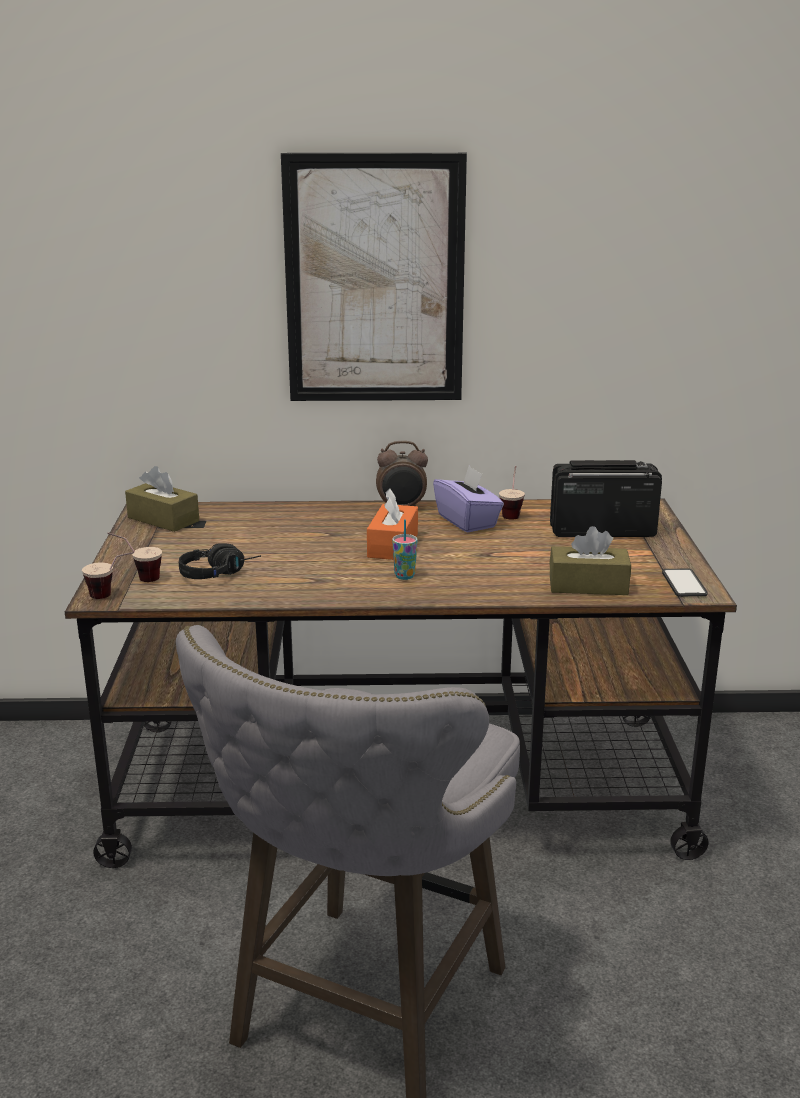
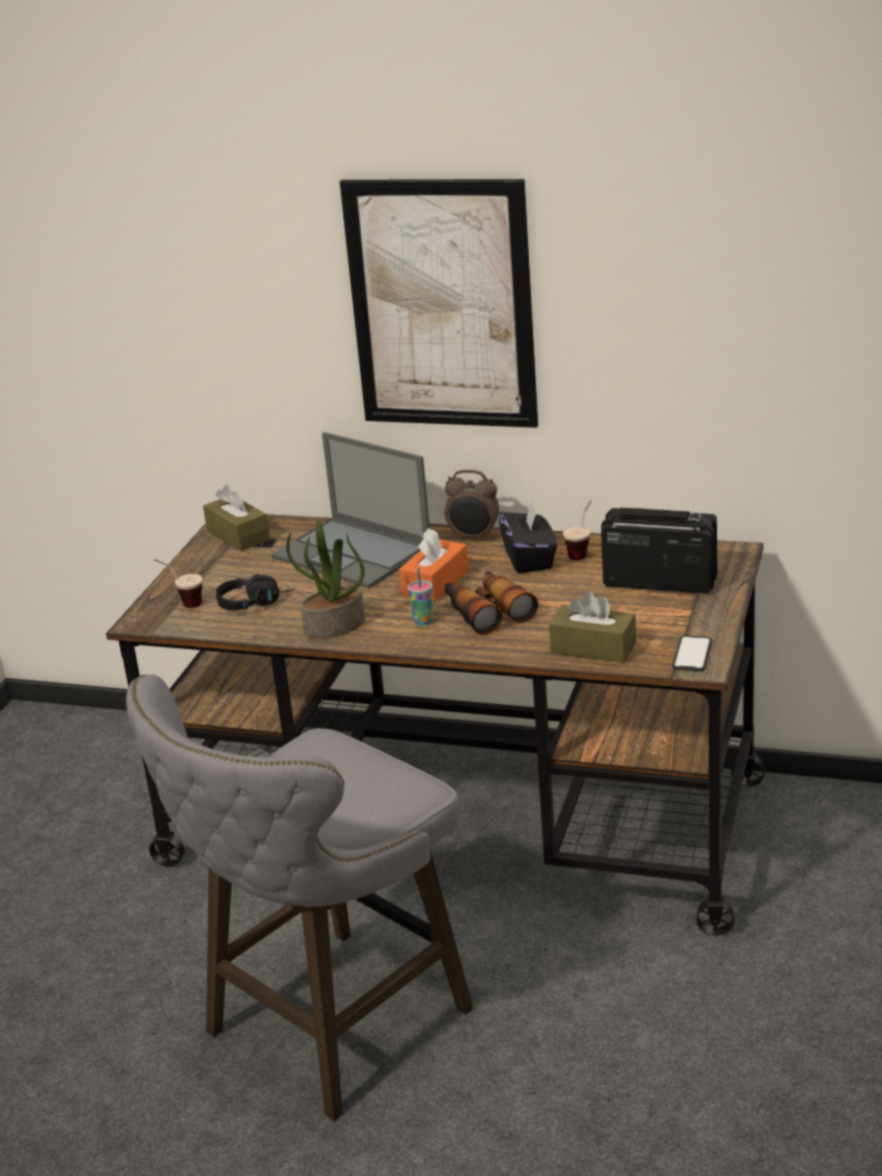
camera: 20 degrees right, 5 degrees up
(112, 596) = (151, 620): cup -> none
(292, 527) = (353, 553): none -> laptop
(317, 587) = (334, 627): none -> potted plant
(461, 564) = (487, 612): none -> binoculars
(467, 521) = (529, 559): purple tissue box -> black tissue box

